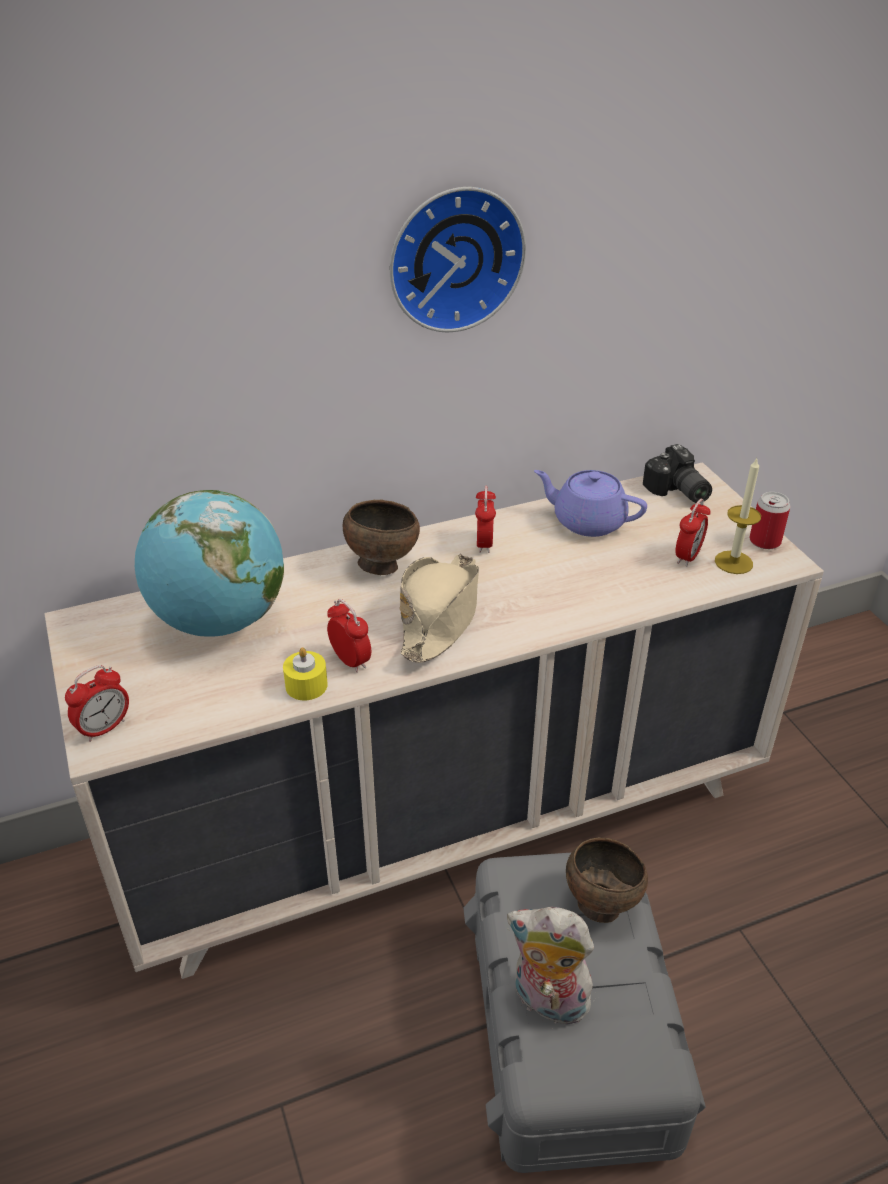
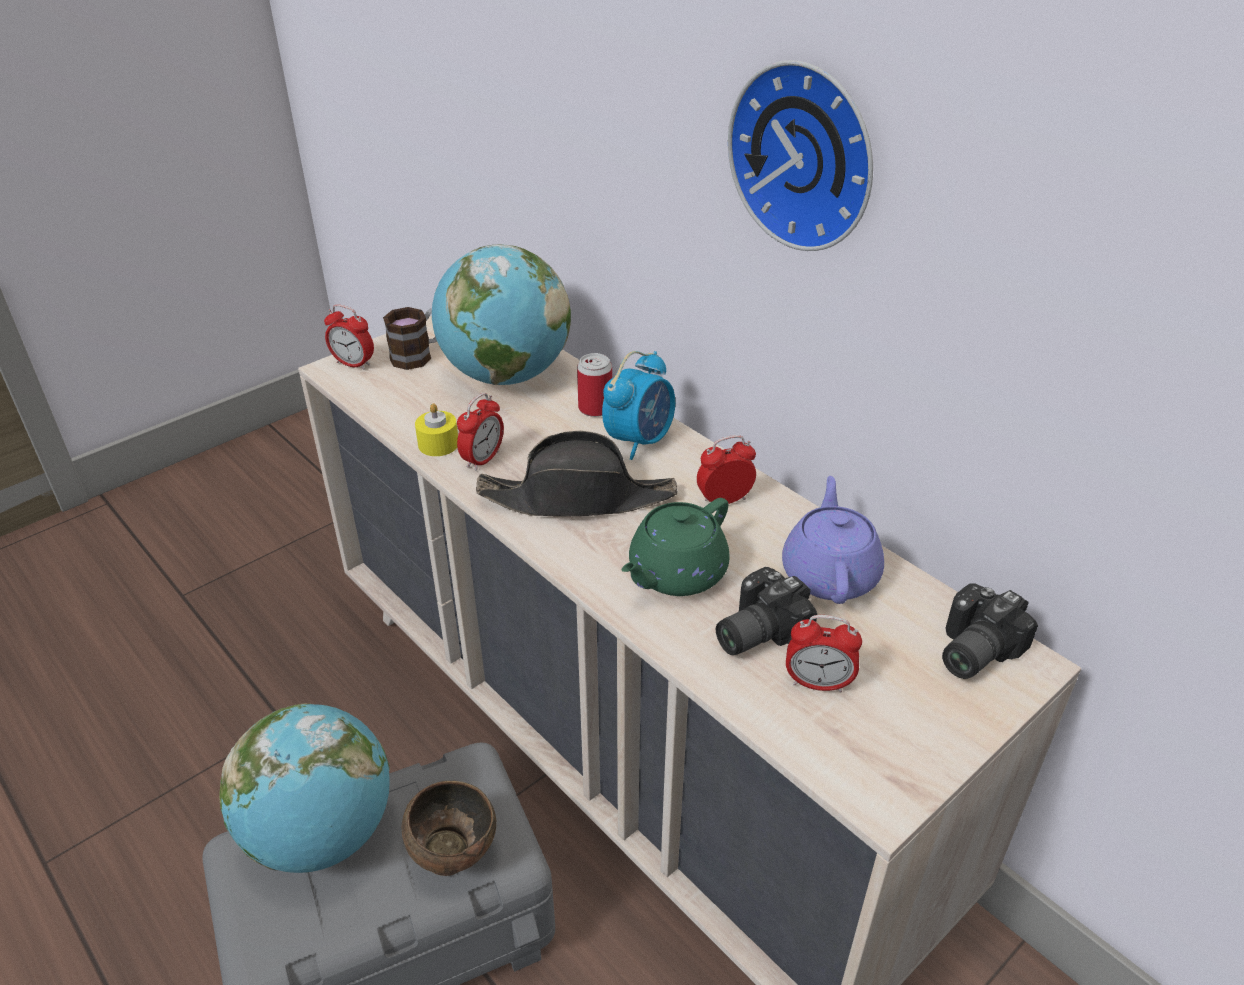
camera: 70 degrees right, 0 degrees up
(128, 675) = (418, 355): none -> mug
(381, 565) = (640, 440): brown bowl -> alarm clock
(440, 615) = (578, 498): beige hat -> black hat
(547, 1002) = (322, 834): plush toy -> globe
(558, 587) = (675, 573): none -> green teapot
(631, 568) = (755, 630): none -> camera
(733, 562) = (836, 735): candle -> none
(764, 541) = (916, 767): can -> can (595, 408)

